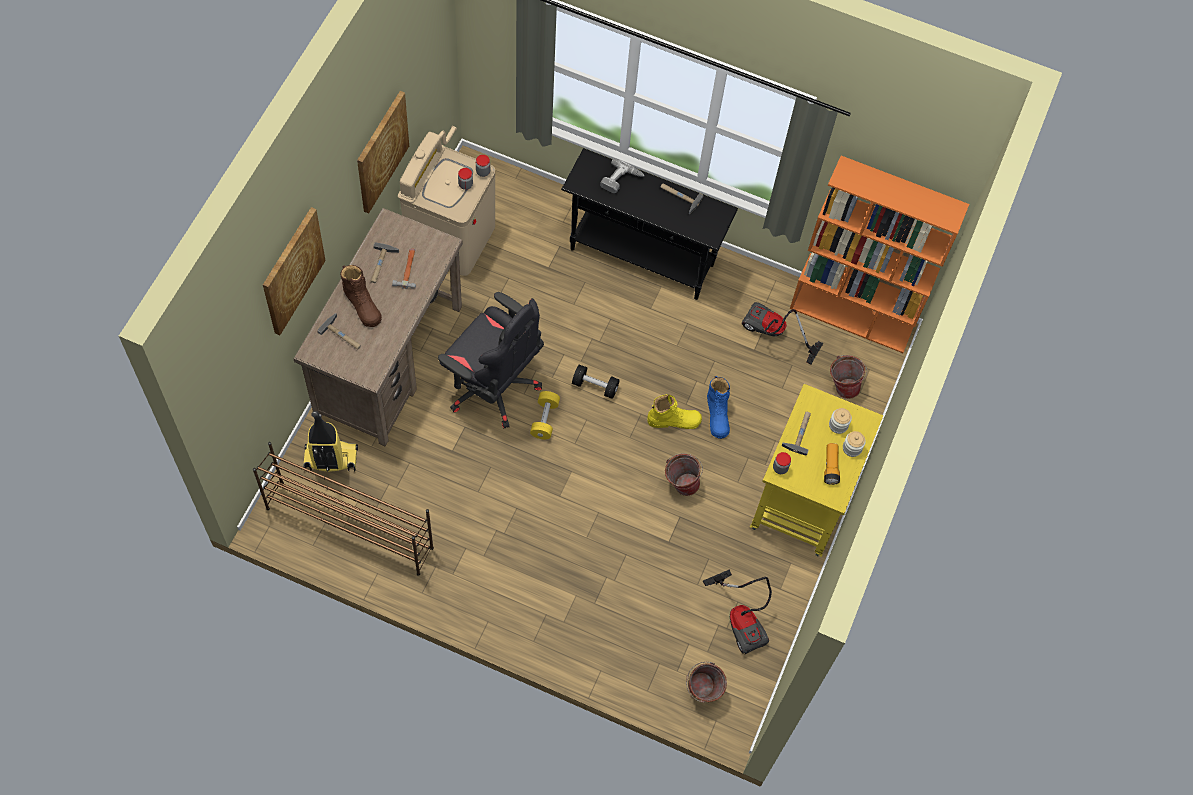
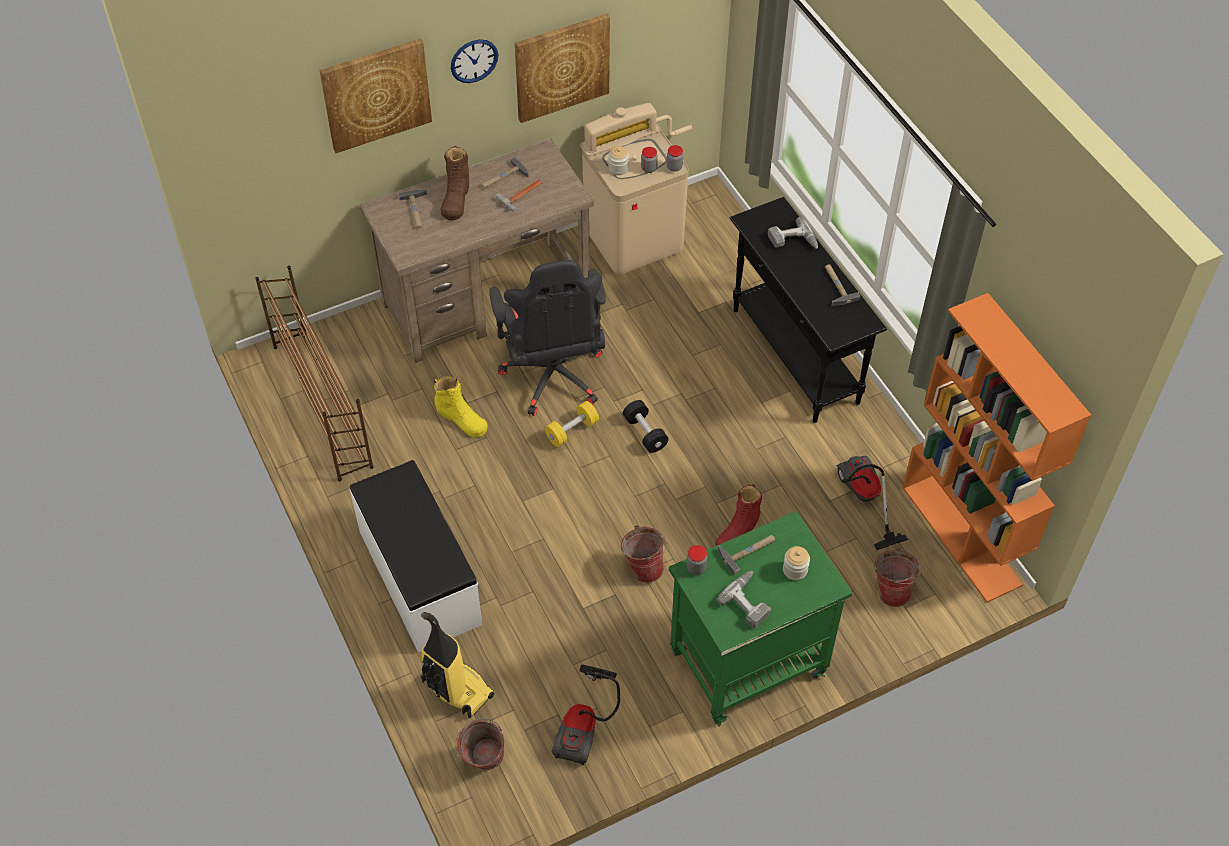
camera: 45 degrees right, 10 degrees down
(330, 460) = (361, 344): vacuum cleaner -> vacuum cleaner (456, 689)
(338, 194) = (474, 60): none -> wall clock
(542, 603) = (418, 578): none -> white bench
(674, 420) = (690, 509): yellow boot -> yellow boot (461, 419)
(717, 415) = (737, 532): blue boot -> red boot
(801, 502) = (746, 665): yellow cart -> green cart
(830, 466) = (749, 601): flashlight -> power drill
(852, 448) = (788, 600): jar -> jar (618, 168)

